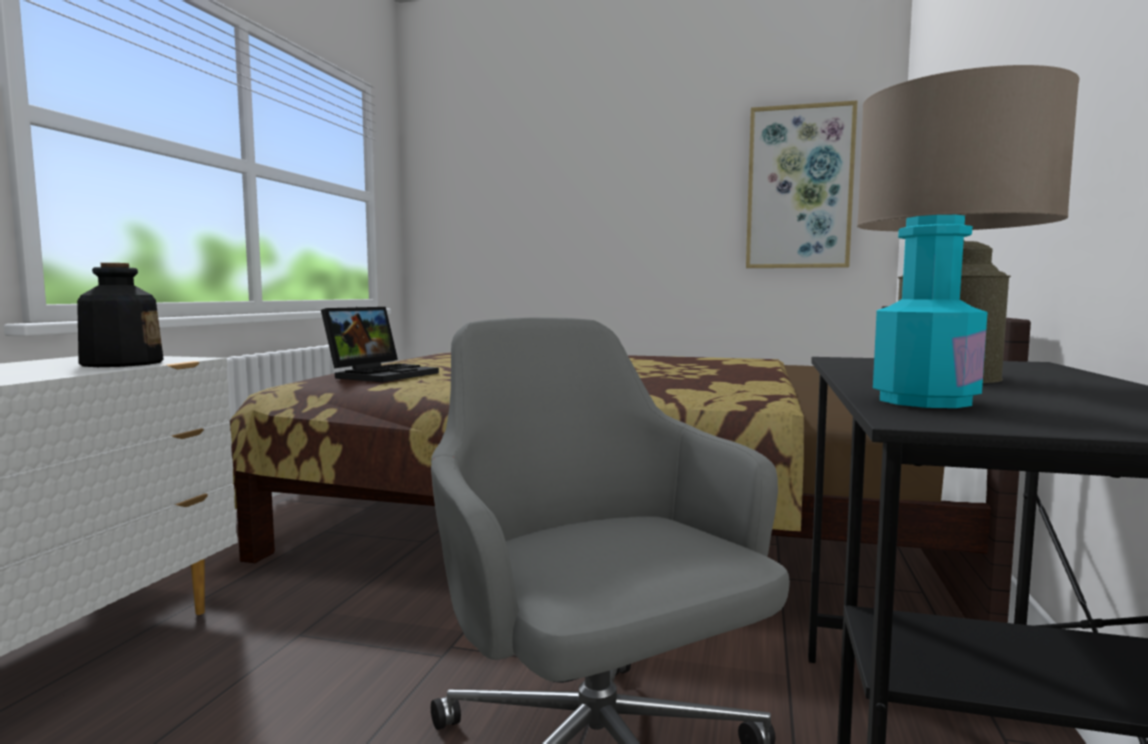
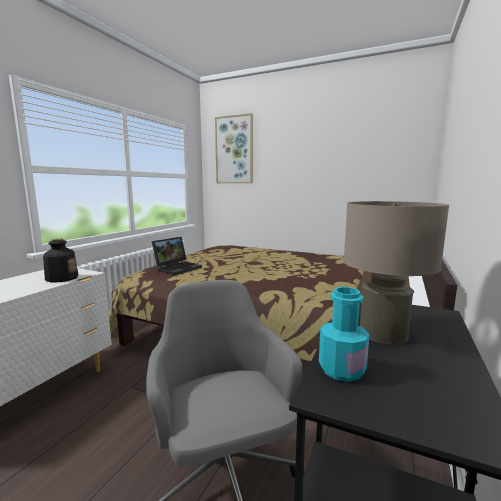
camera: 10 degrees right, 5 degrees up
(799, 188) = (384, 172): picture -> picture (234, 150)

